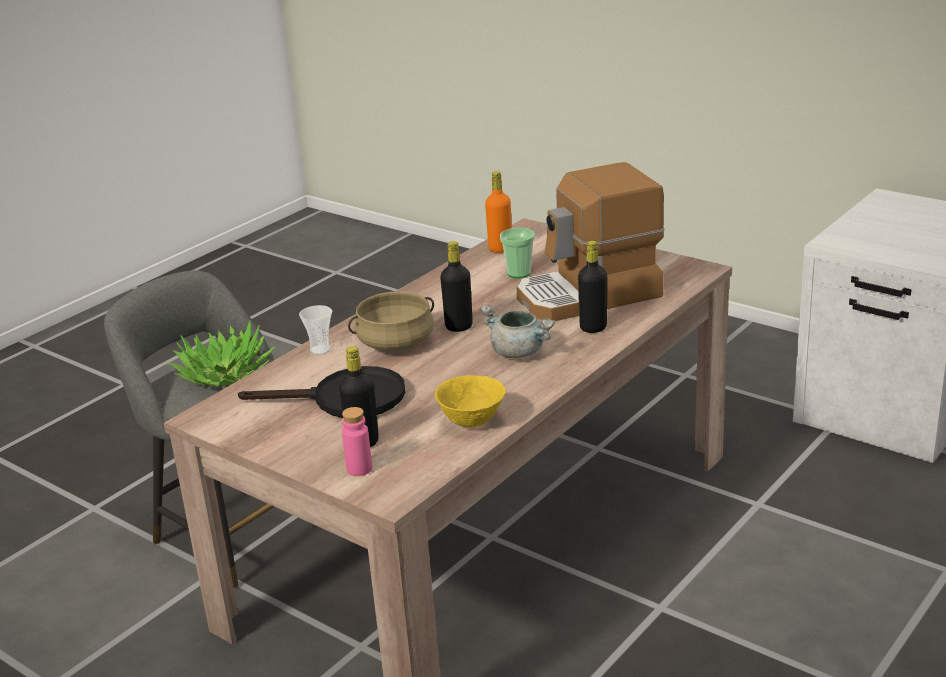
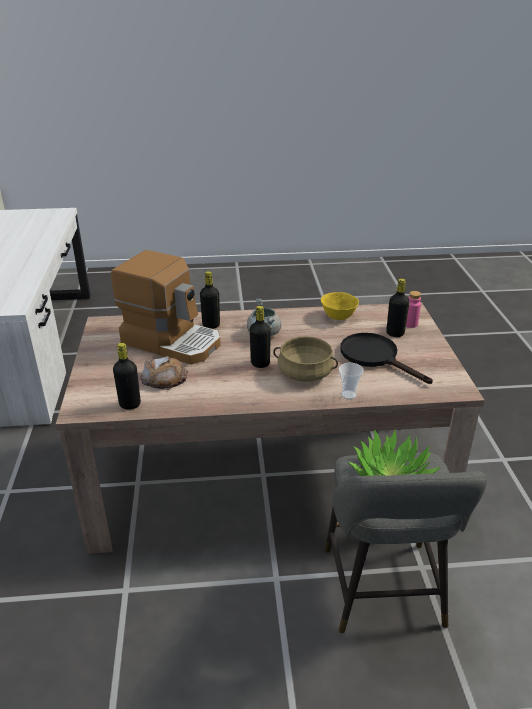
camera: 135 degrees left, 5 degrees up
(500, 249) = (130, 404): orange bottle -> black bottle
(519, 273) = (164, 378): cup -> bread

